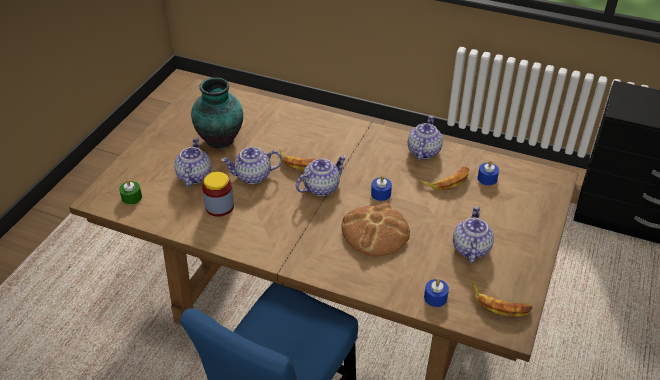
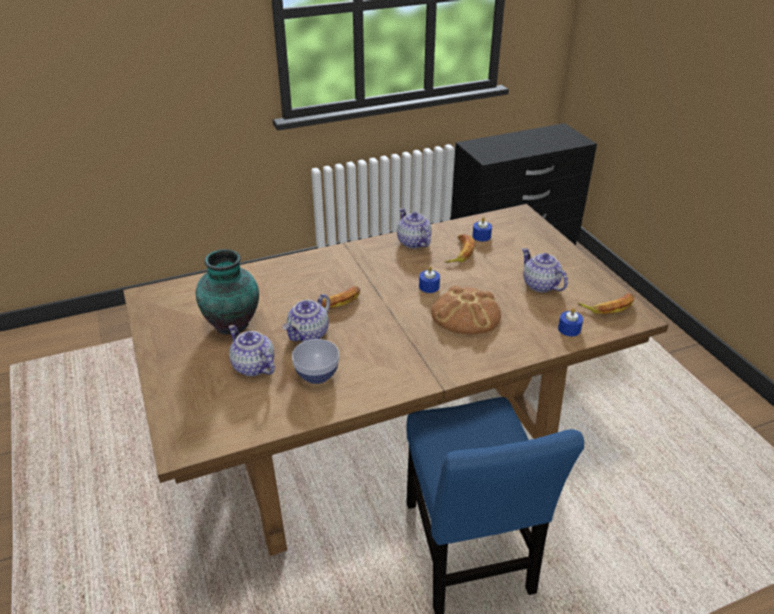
camera: 45 degrees left, 5 degrees down
(131, 197) = (217, 421): green candle -> none
(219, 207) = (317, 374): jar -> bowl
(321, 187) = (378, 308): teapot -> none

